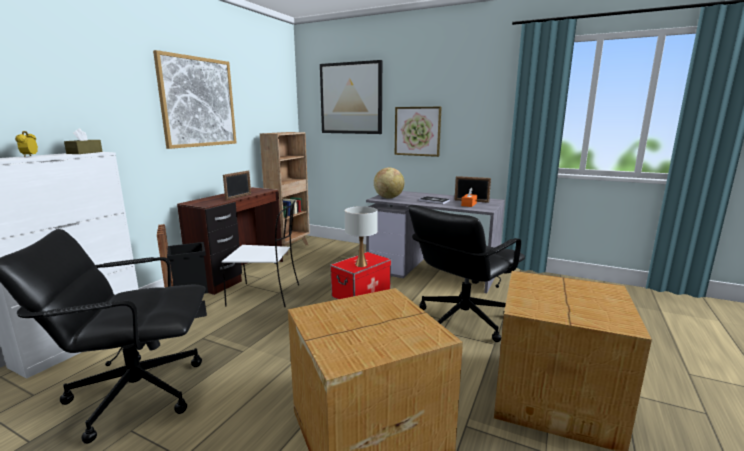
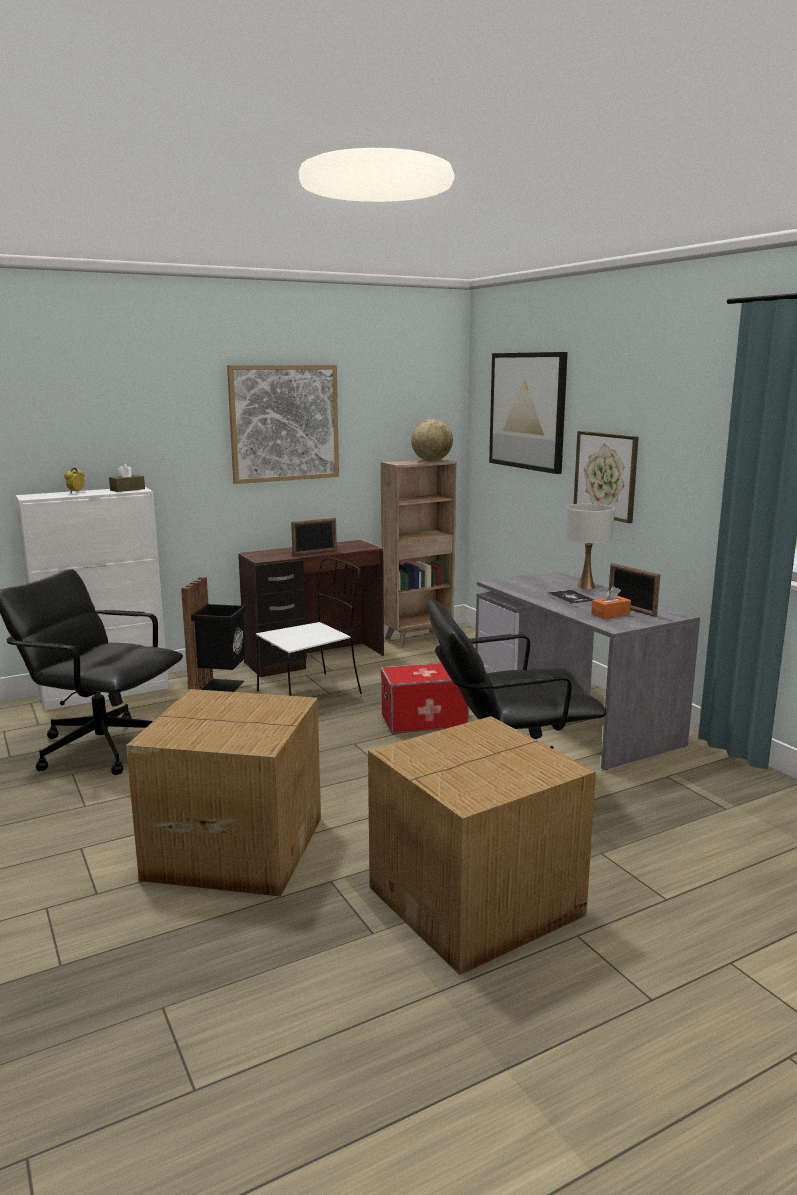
camera: 35 degrees right, 0 degrees up
(266, 295) = (311, 692): white chair -> white chair turned 75 degrees counterclockwise
(361, 264) = (417, 676): white table lamp -> white table lamp (586, 586)
(388, 198) = (515, 583): globe -> globe (432, 461)

